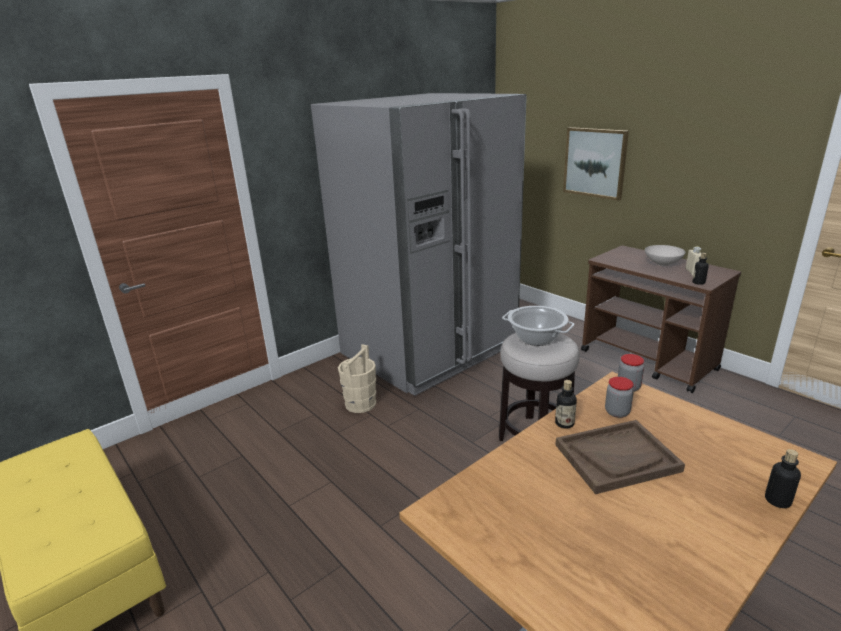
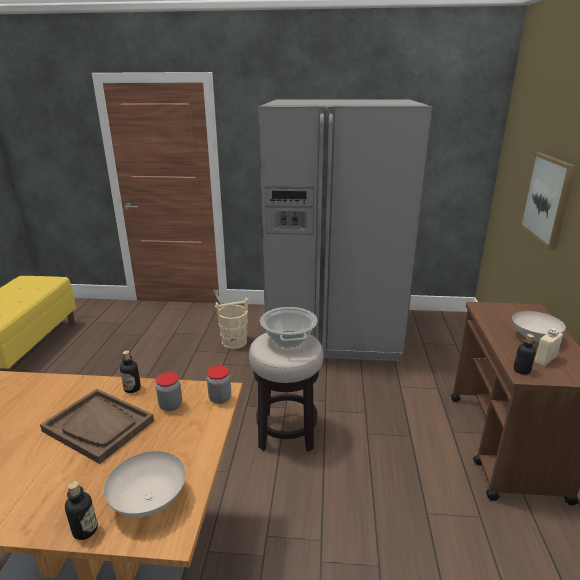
camera: 45 degrees right, 0 degrees up
(757, 460) = (149, 502): none -> white bowl

